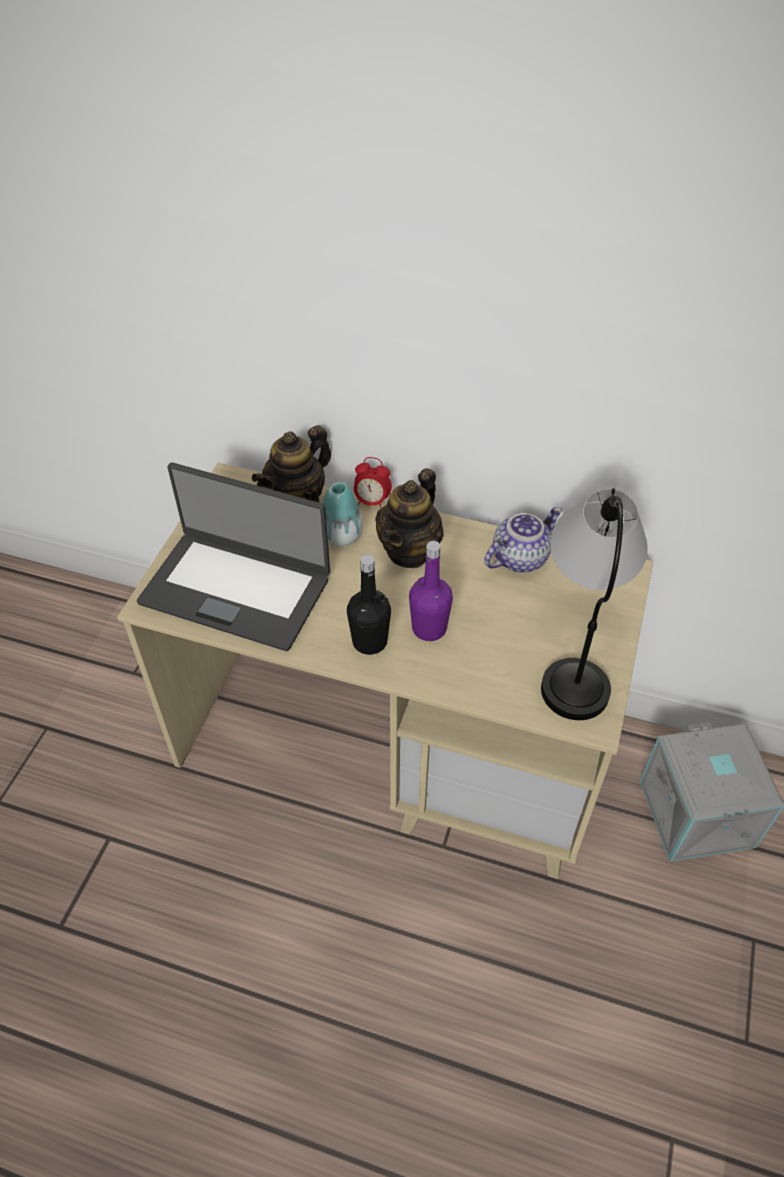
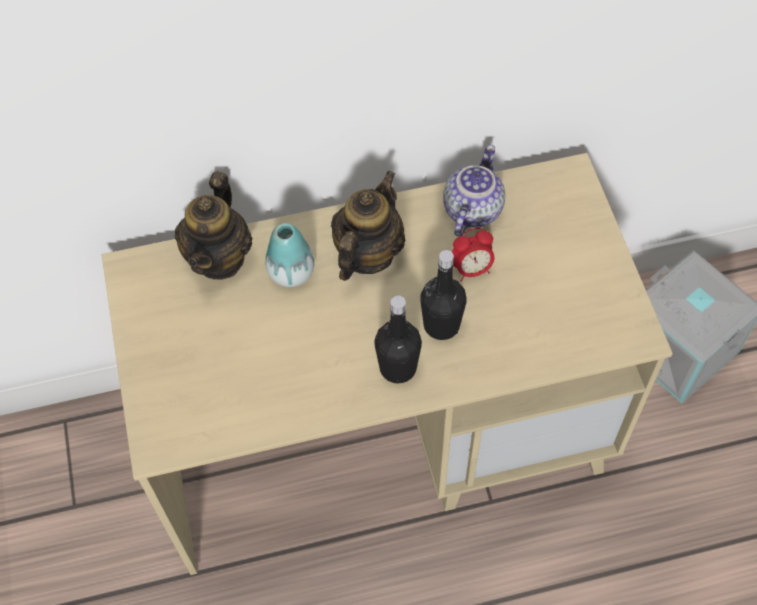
camera: 30 degrees left, 10 degrees up
(236, 588) = (231, 382): laptop -> none
(372, 502) = (294, 220): alarm clock -> alarm clock (471, 269)
(409, 550) = (367, 254): teapot -> teapot turned 150 degrees counterclockwise
(429, 628) = (441, 325): purple bottle -> black bottle
(577, 653) = (584, 279): table lamp -> none

